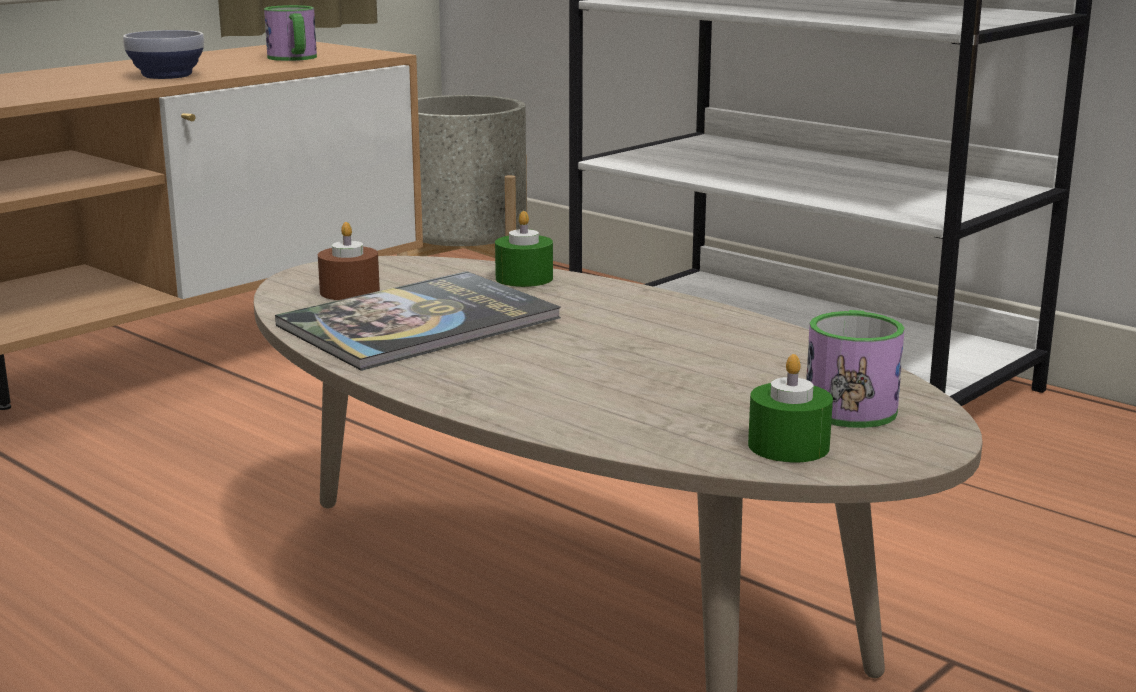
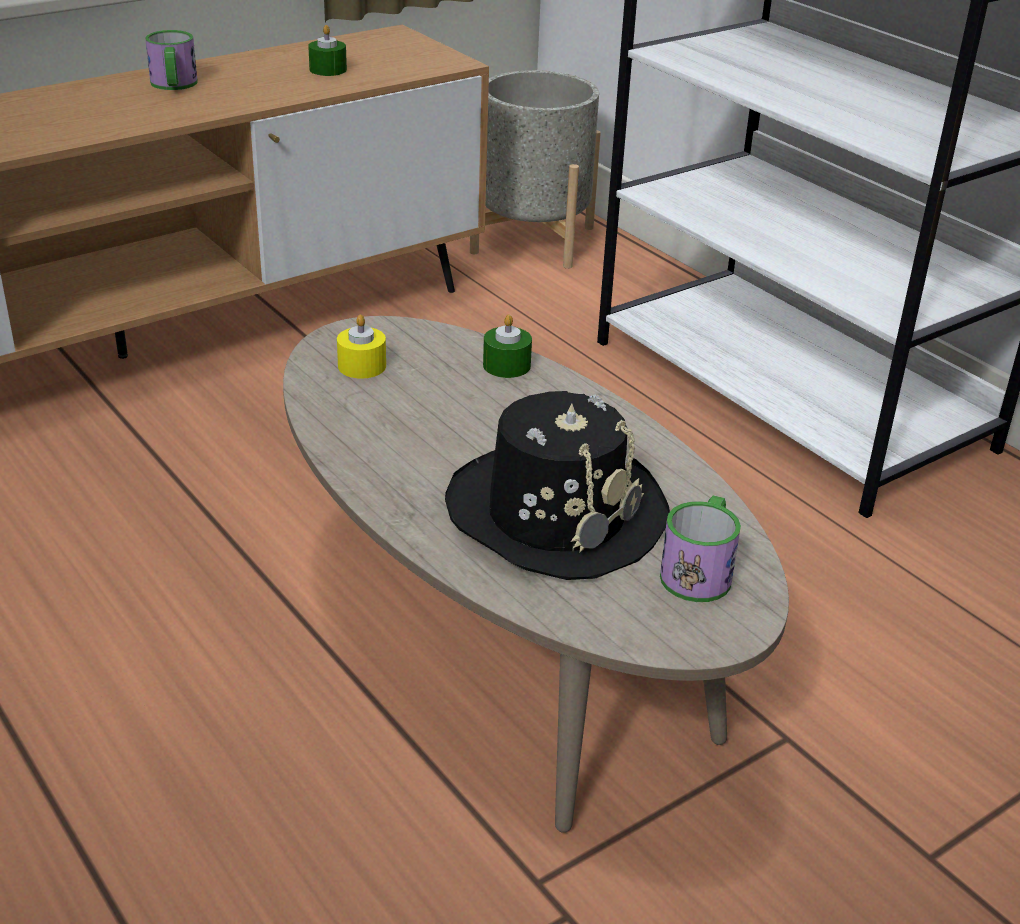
camera: 10 degrees right, 15 degrees up
(169, 75) = (263, 91): bowl -> none
(294, 58) = (379, 65): mug -> mug (174, 85)
(349, 291) = (362, 366): brown candle -> yellow candle
(419, 323) = (402, 418): book -> none
(648, 377) = (556, 513): none -> black hat
(788, 446) = (627, 615): green candle -> green candle (328, 69)

